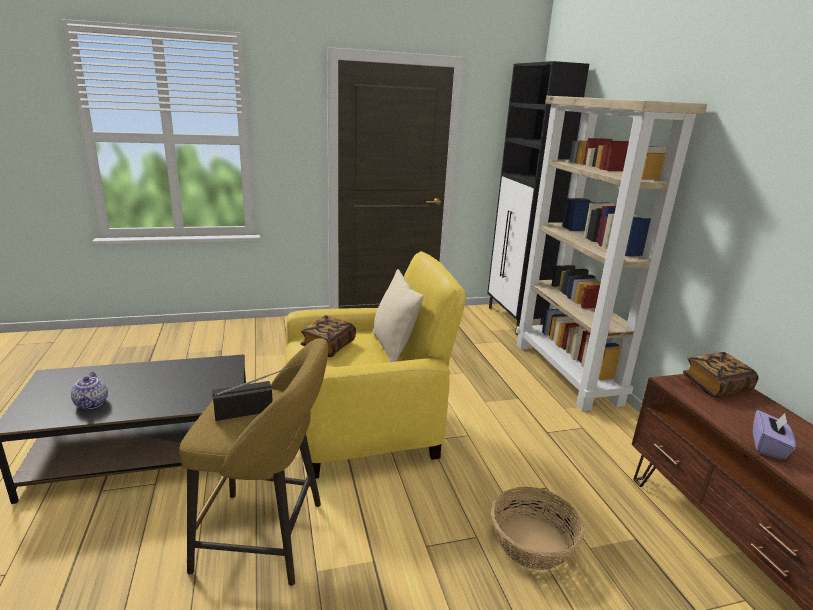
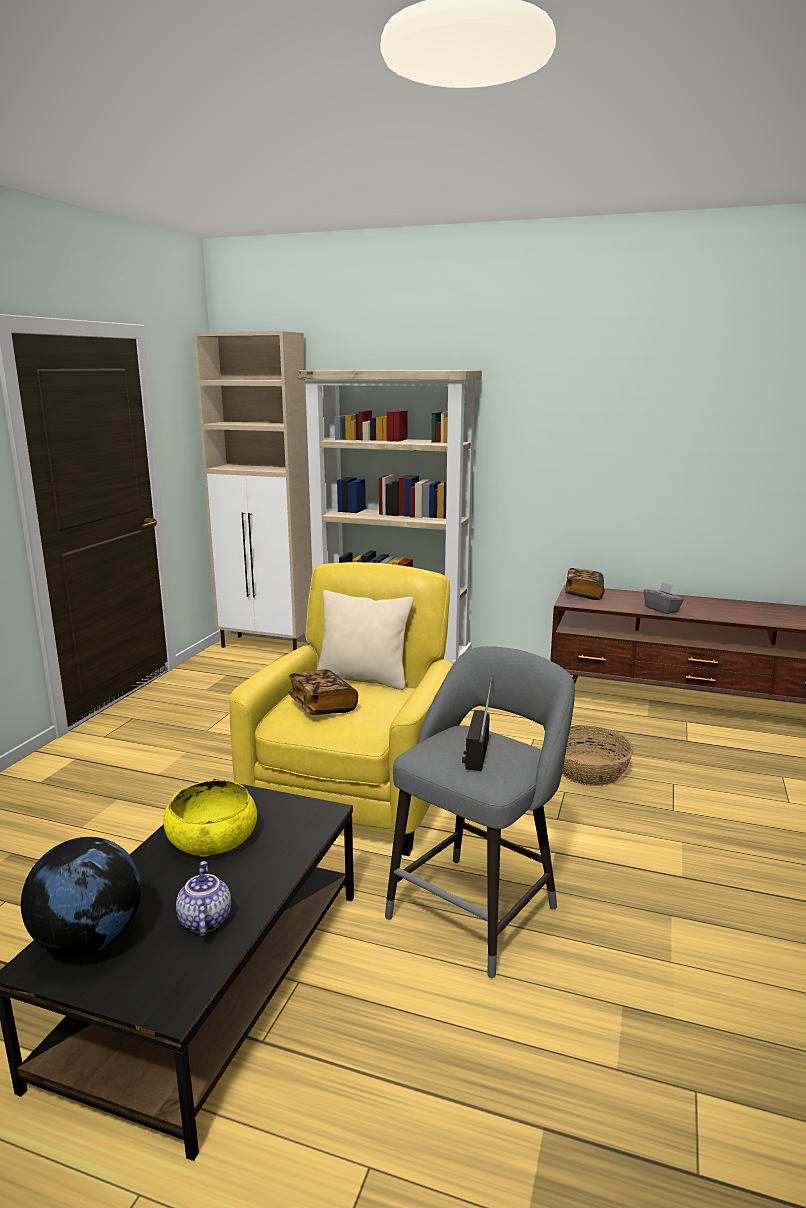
camera: 55 degrees left, 5 degrees down
(69, 380) = (89, 940): none -> globe
(92, 403) = (204, 920): teapot -> teapot turned 120 degrees counterclockwise
(177, 377) = (212, 838): none -> yellow bowl
(268, 537) = (477, 908): yellow stool -> grey stool
(514, 320) = (267, 646): black cabinet -> beige cabinet
(768, 446) = (662, 609): purple tissue box -> grey tissue box

